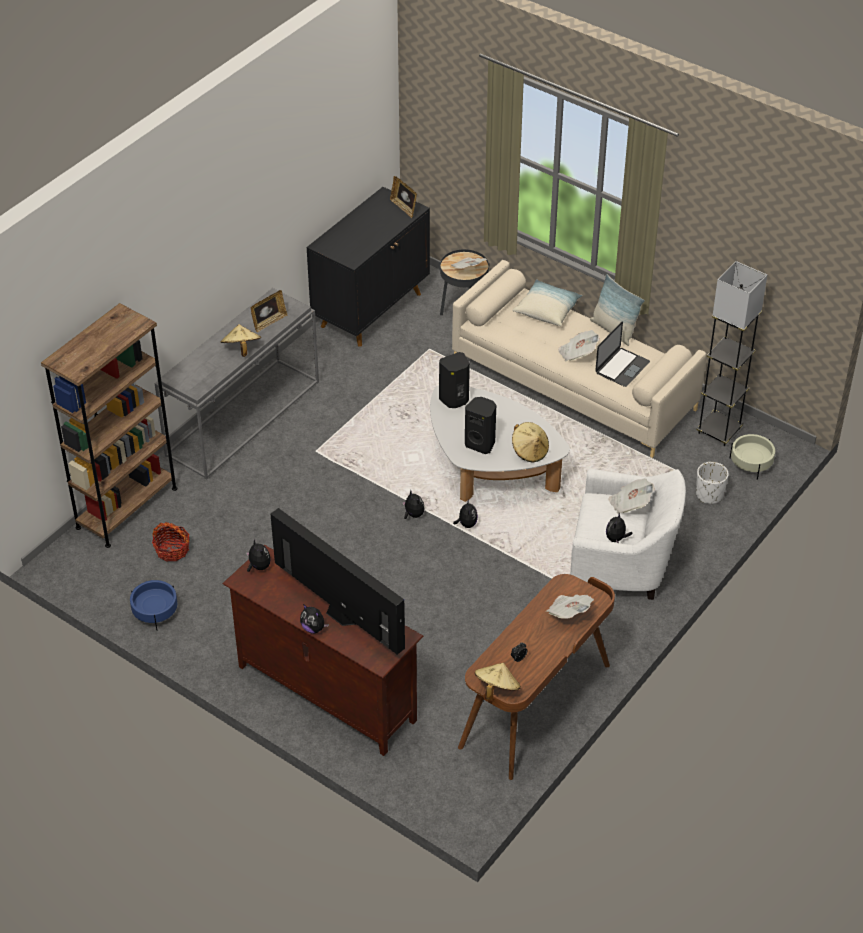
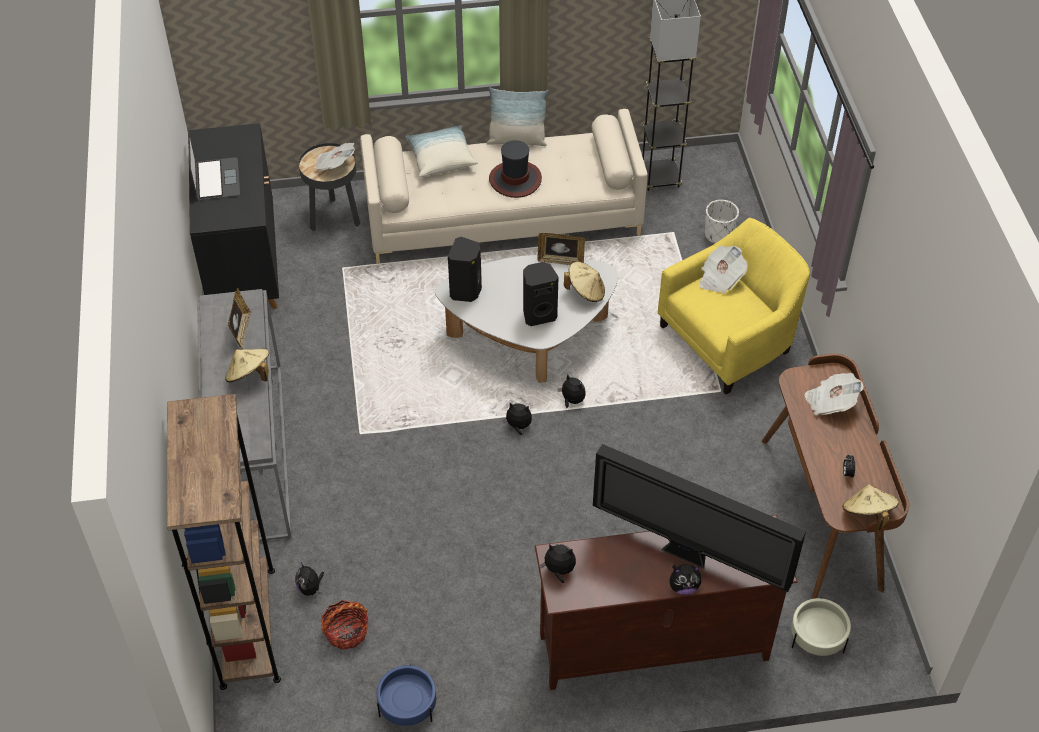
camera: 45 degrees left, 5 degrees up
(340, 615) = (688, 555): television -> television turned 150 degrees counterclockwise
(404, 207) = (236, 137): picture frame -> picture frame (561, 261)
(577, 353) = (515, 180): newspaper -> hat
(616, 539) = (747, 316): plush toy -> plush toy (310, 588)
(622, 367) = (565, 167): laptop -> laptop (216, 179)
(622, 563) = (729, 339): white armchair -> yellow armchair
(751, 464) = (715, 188): beige planter -> beige planter (817, 637)

